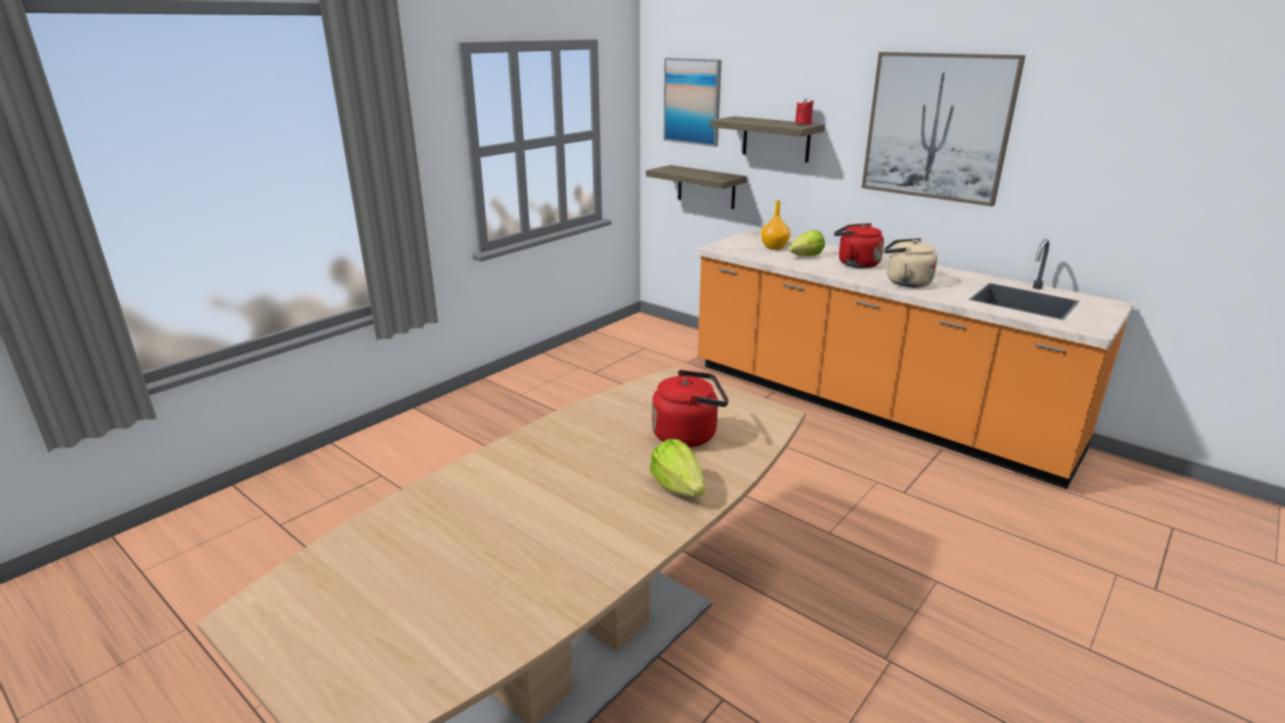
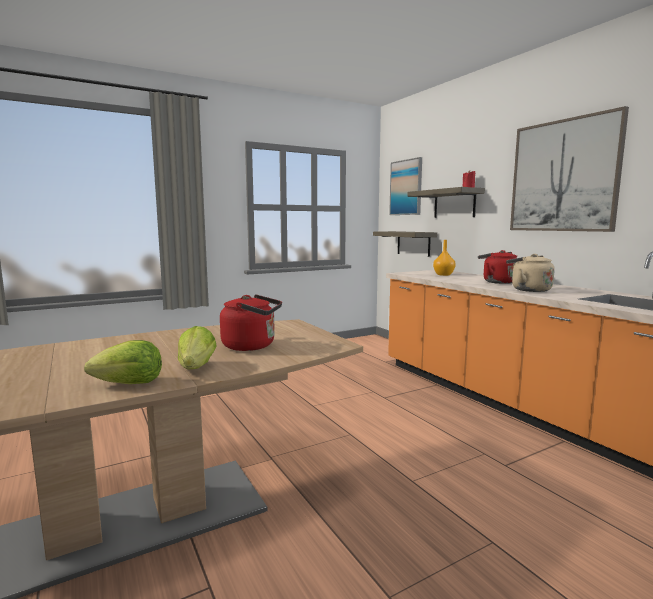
camera: 20 degrees right, 15 degrees down
(806, 256) = (462, 278): lettuce -> lettuce (129, 384)

